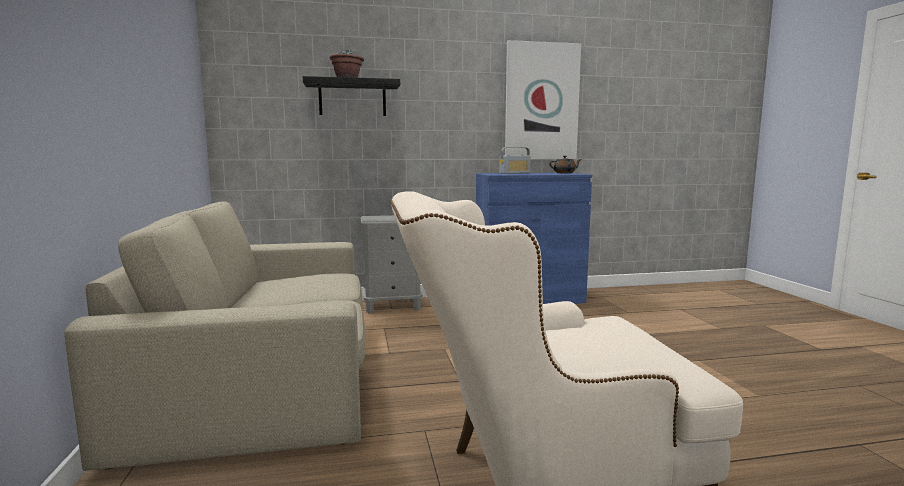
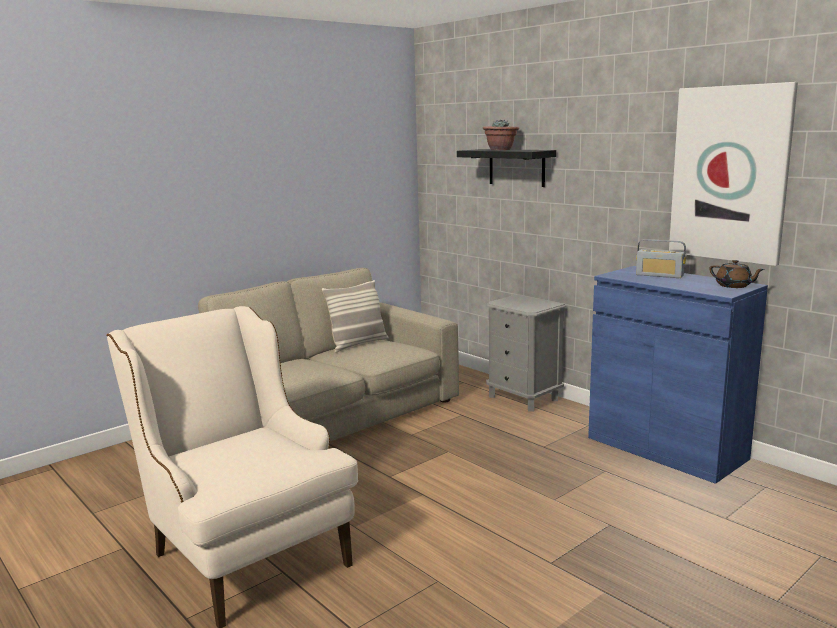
camera: 60 degrees right, 5 degrees up
(261, 286) = (358, 344): none -> pillow

